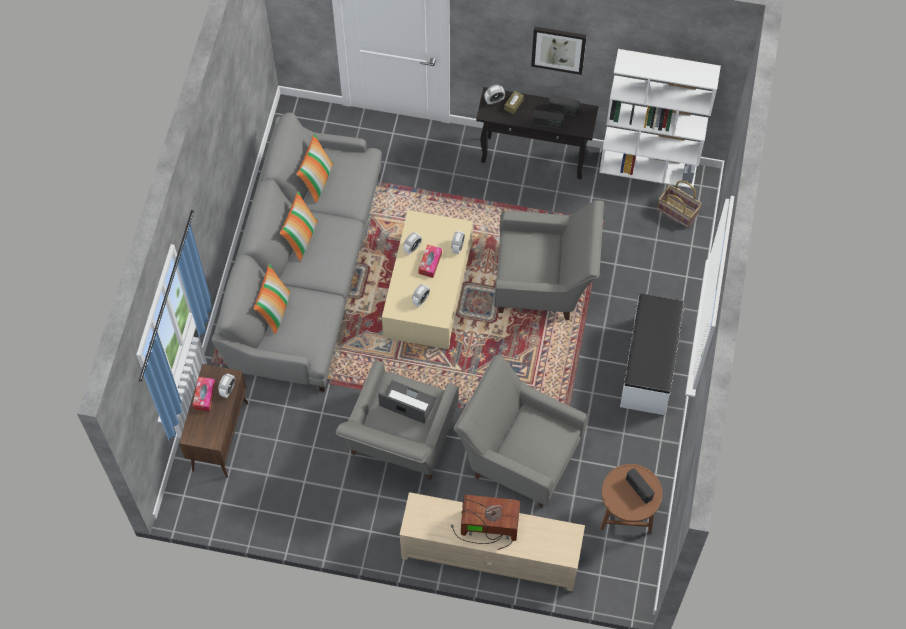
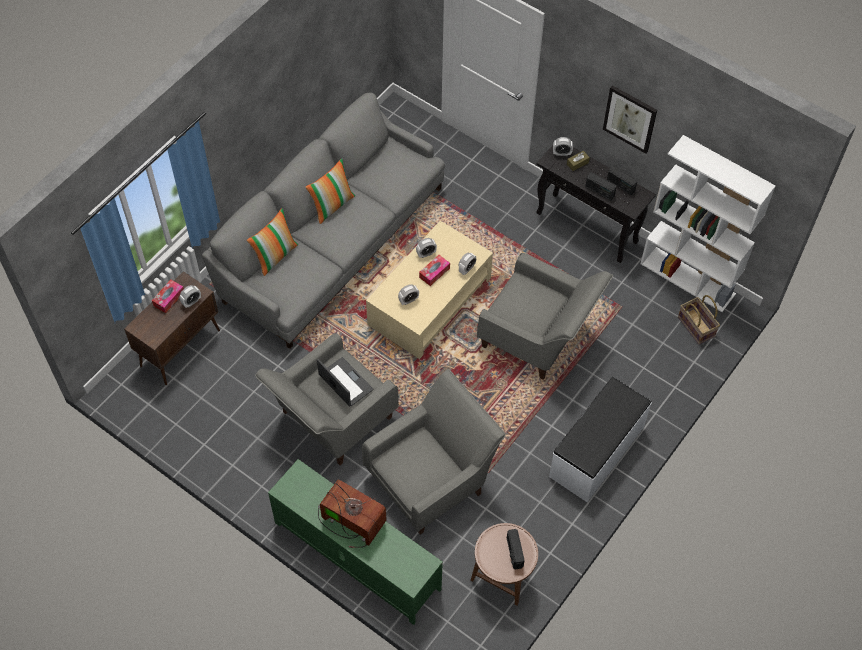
camera: 25 degrees right, 5 degrees down
(317, 180) = (373, 164): pillow -> none
(490, 554) = (356, 555): beige tv stand -> green tv stand
(519, 454) = (432, 478): grey armchair -> grey armchair turned 90 degrees clockwise

